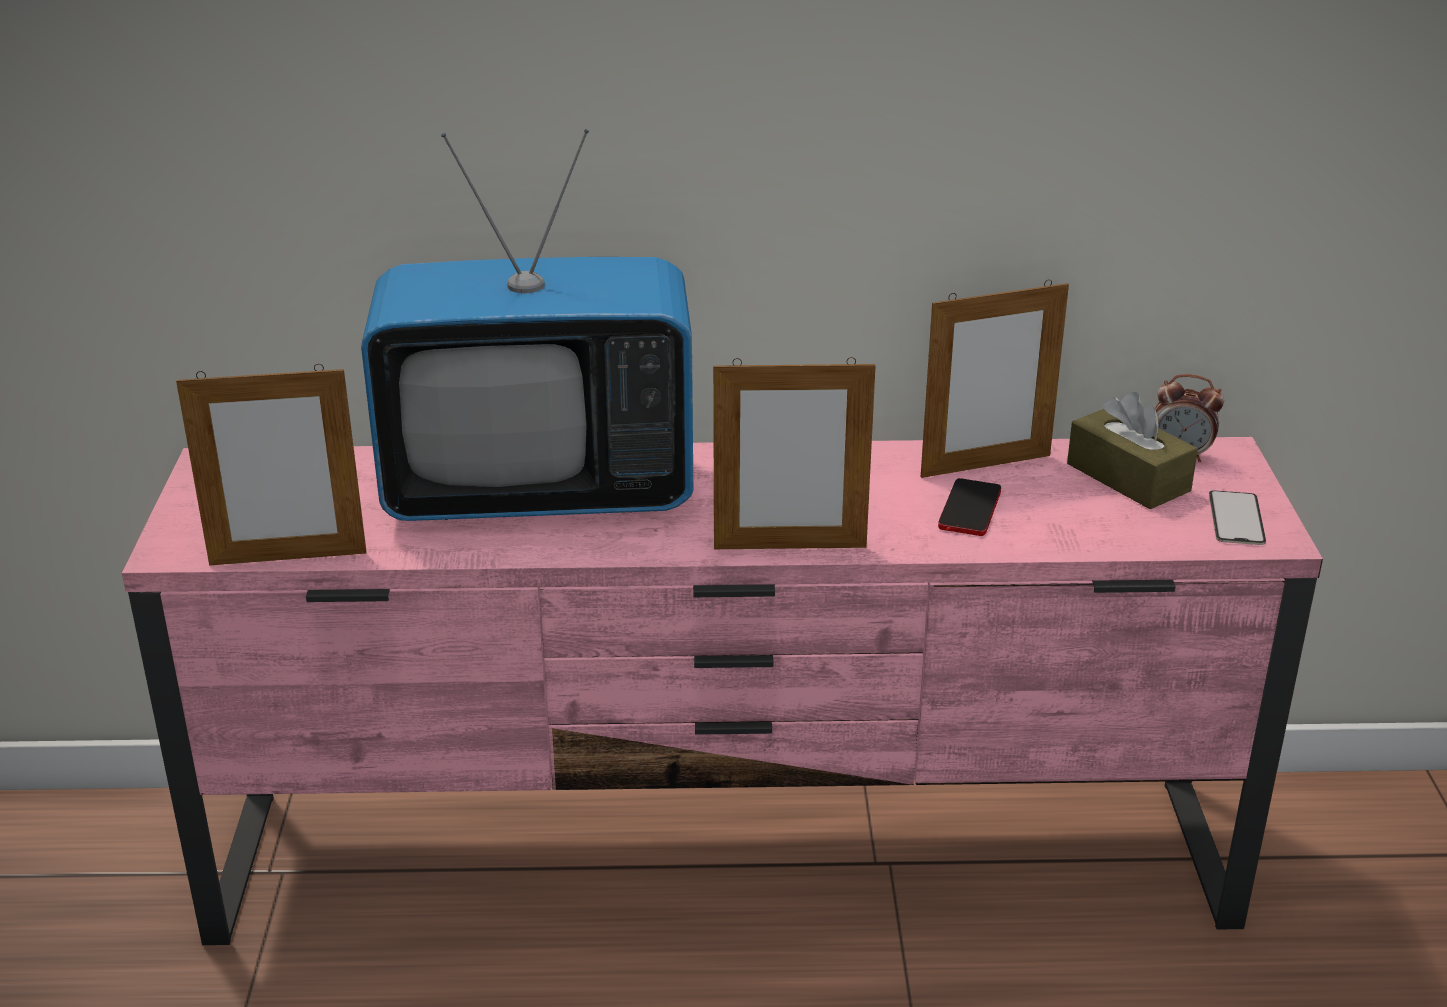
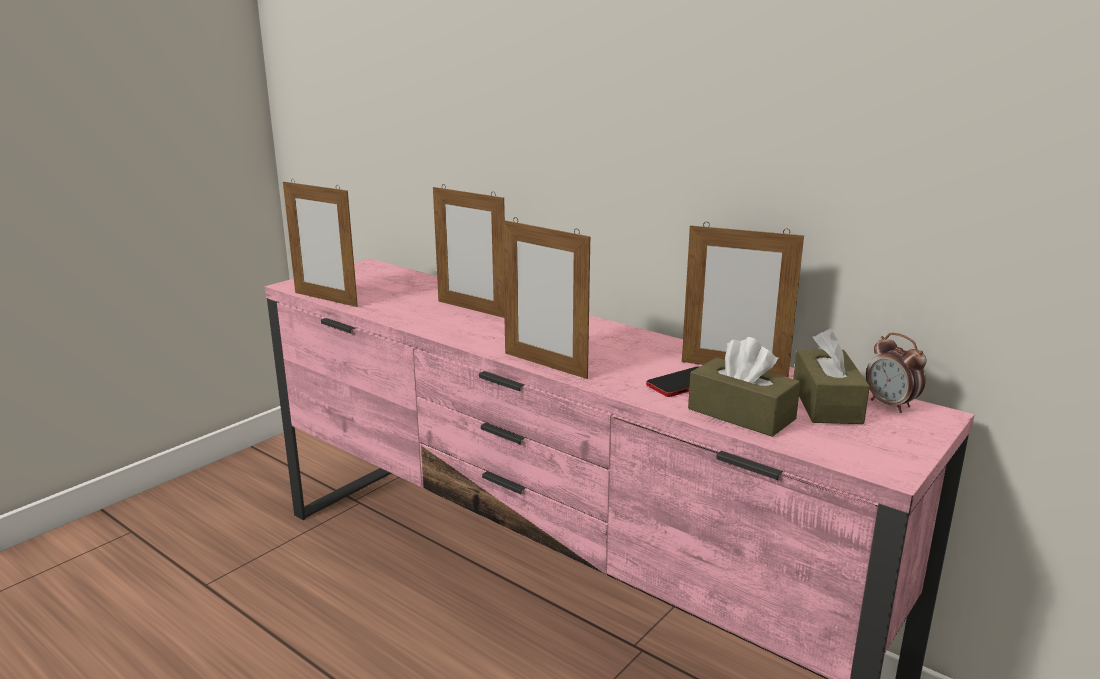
camera: 40 degrees right, 10 degrees down
(540, 492) = (471, 309): television -> picture frame
(1079, 527) = (741, 414): none -> brown tissue box
(1236, 518) = (875, 449): phone -> none

